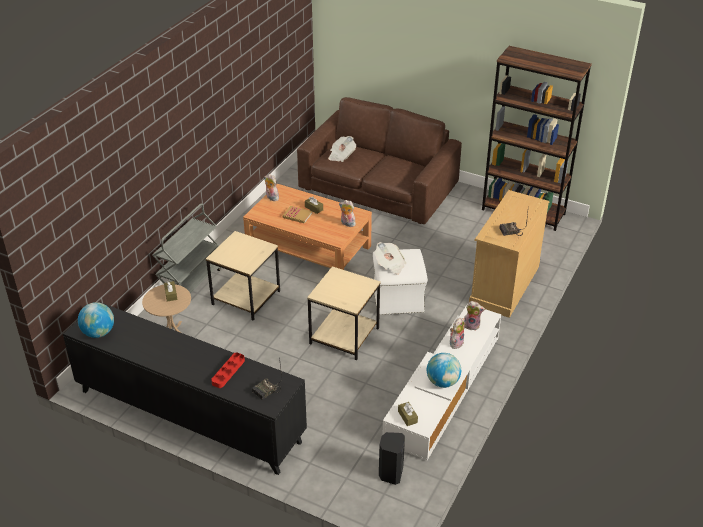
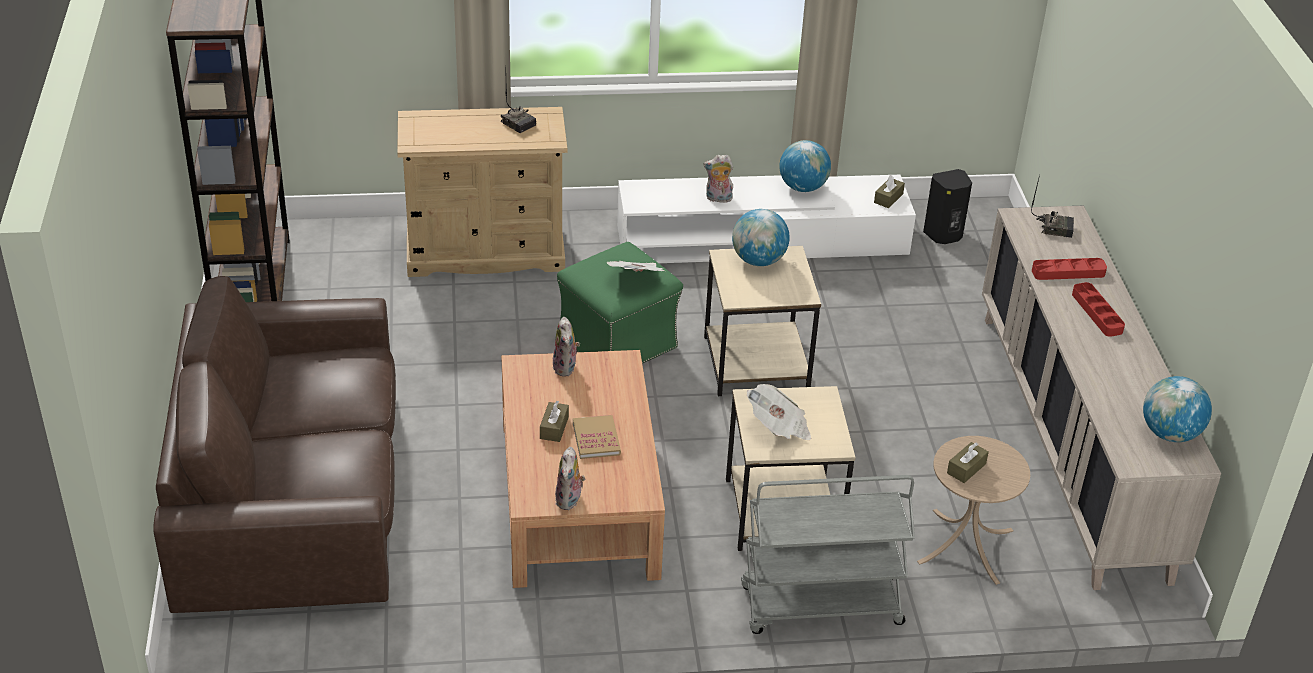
camera: 125 degrees left, 0 degrees up
(189, 417) = (1072, 441): black cabinet -> beige cabinet
(190, 362) = (1097, 313): none -> red tray
(341, 155) = (326, 474): newspaper -> newspaper (779, 427)
(357, 292) = (758, 260): none -> globe
(398, 299) = (618, 341): white ottoman -> green ottoman
(472, 325) = (668, 196): plush toy -> none

